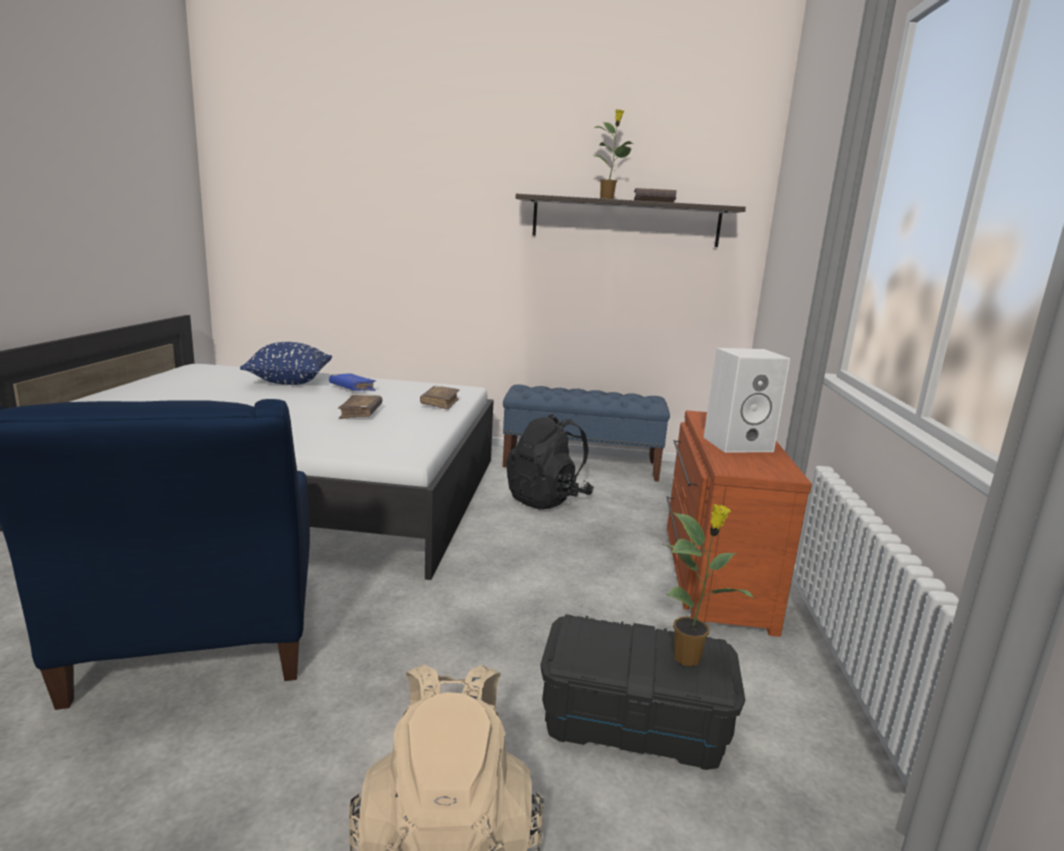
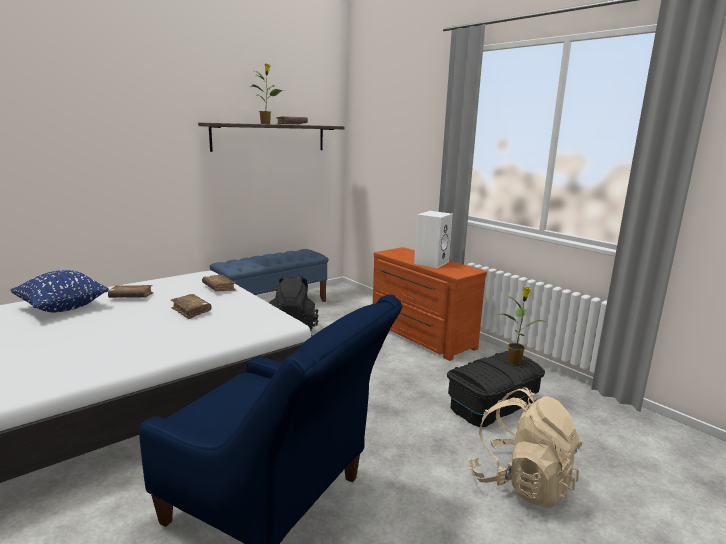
camera: 45 degrees left, 0 degrees up
(352, 388) = (131, 297): blue book -> brown book

